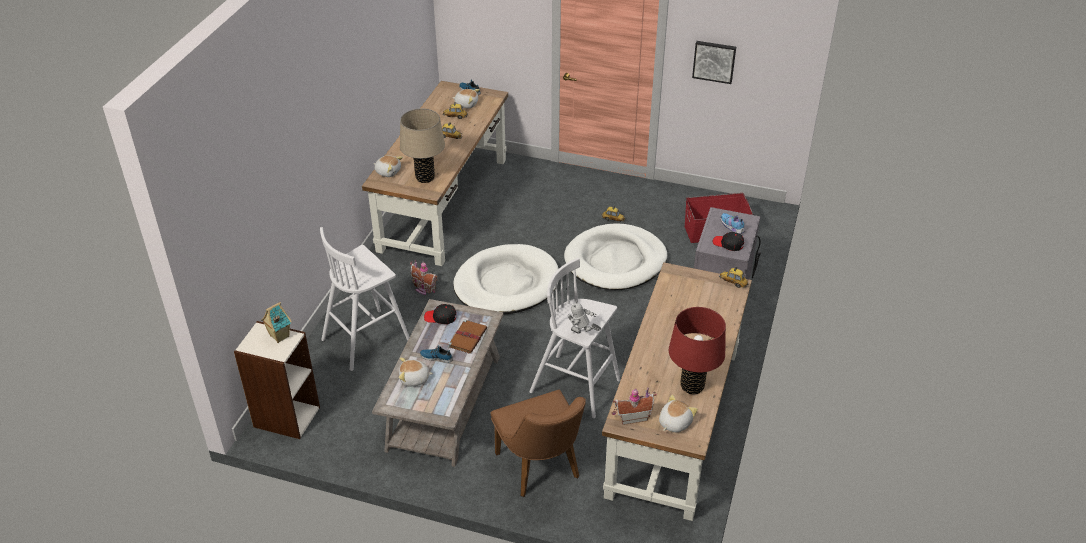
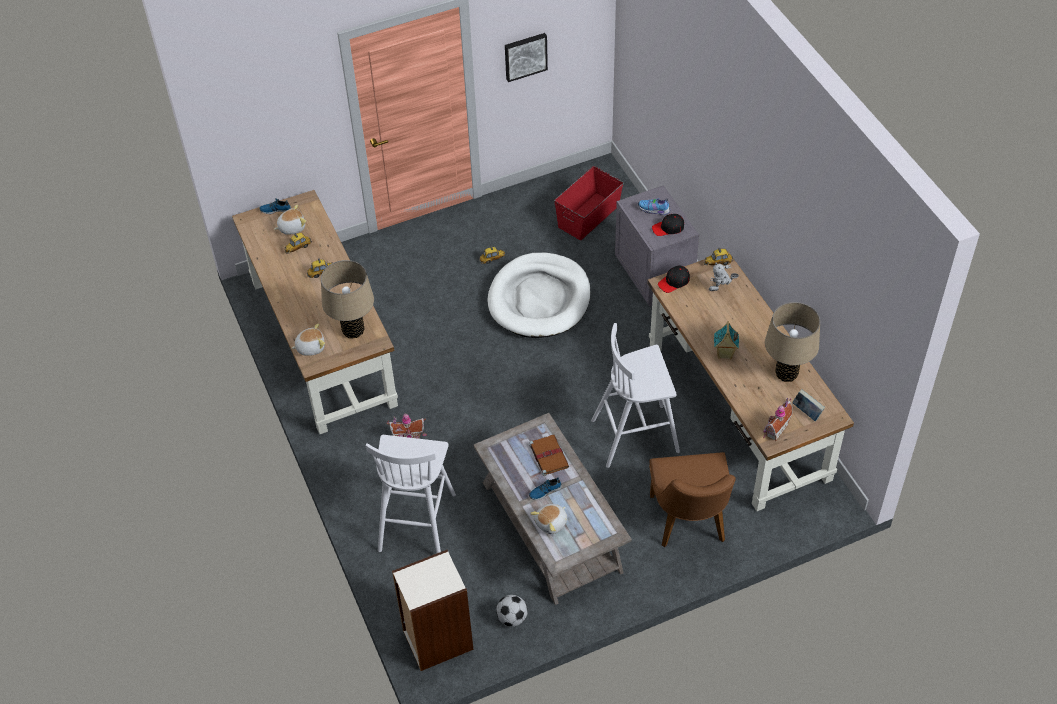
camera: 40 degrees left, 10 degrees up
(279, 336) = (431, 570): toy house -> toy house (724, 354)
(347, 439) = (512, 618): none -> football
(440, 317) = (504, 454): black cap -> black cap (674, 282)
(506, 284) = (474, 384): white dog bed -> none
(541, 470) = (689, 524): brown chair -> brown chair turned 60 degrees clockwise
(582, 335) = (661, 388): toy robot -> toy robot (721, 289)
(674, 423) = (807, 412): plush toy -> book
(692, 386) = (786, 374): red table lamp -> beige table lamp

